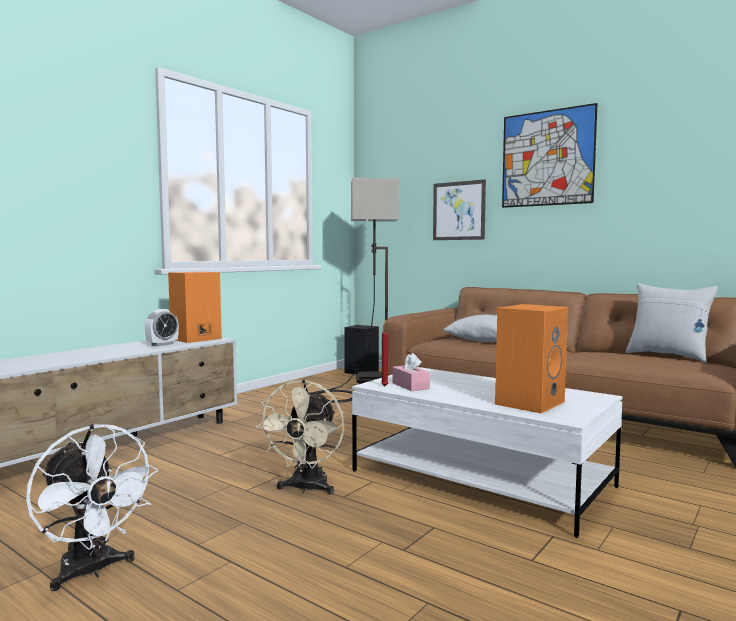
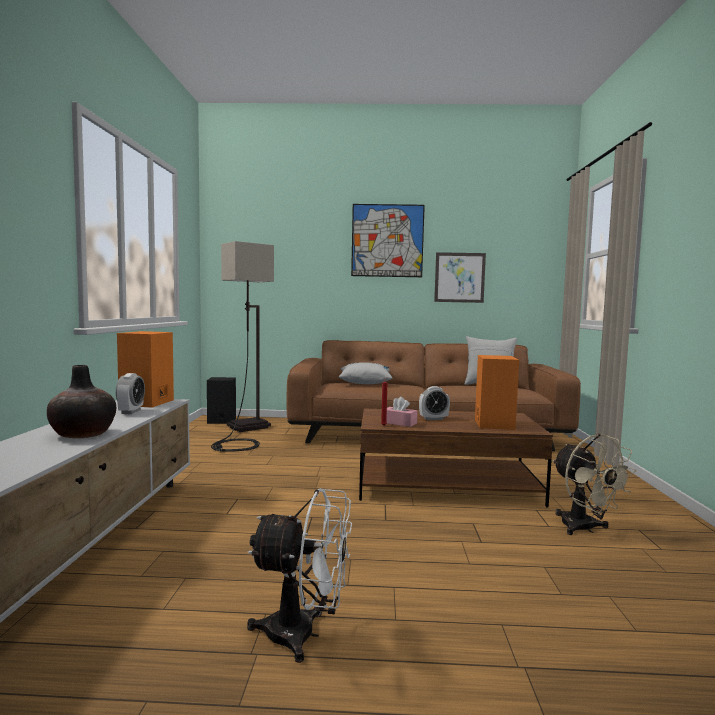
camera: 35 degrees left, 0 degrees up
(81, 357) = (83, 434): none -> vase
(306, 489) = (350, 521): beige fan -> beige fan (584, 529)
(458, 211) = (312, 276): picture -> picture (459, 277)
(465, 387) = (433, 419): none -> alarm clock
(481, 479) = (446, 486): white coffee table -> brown coffee table

